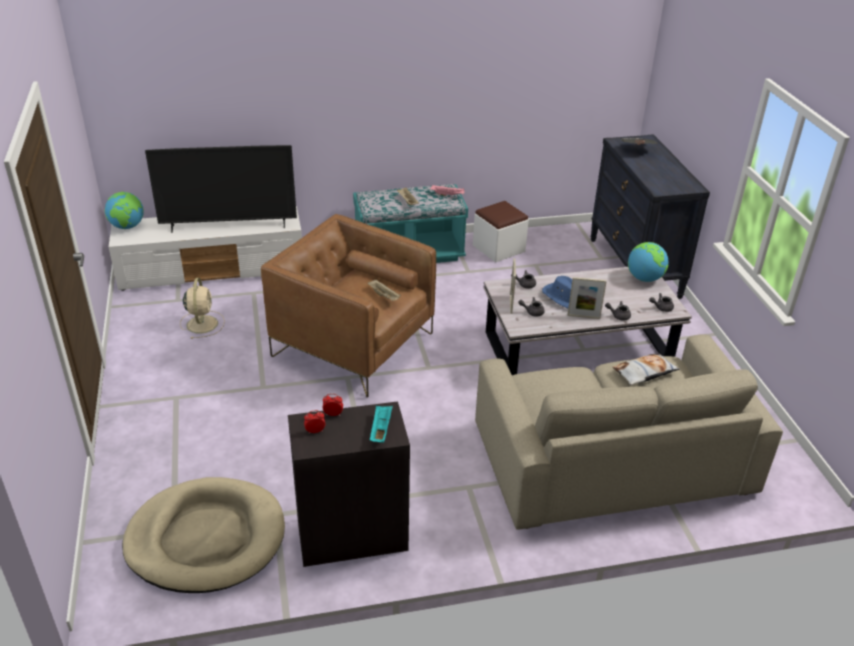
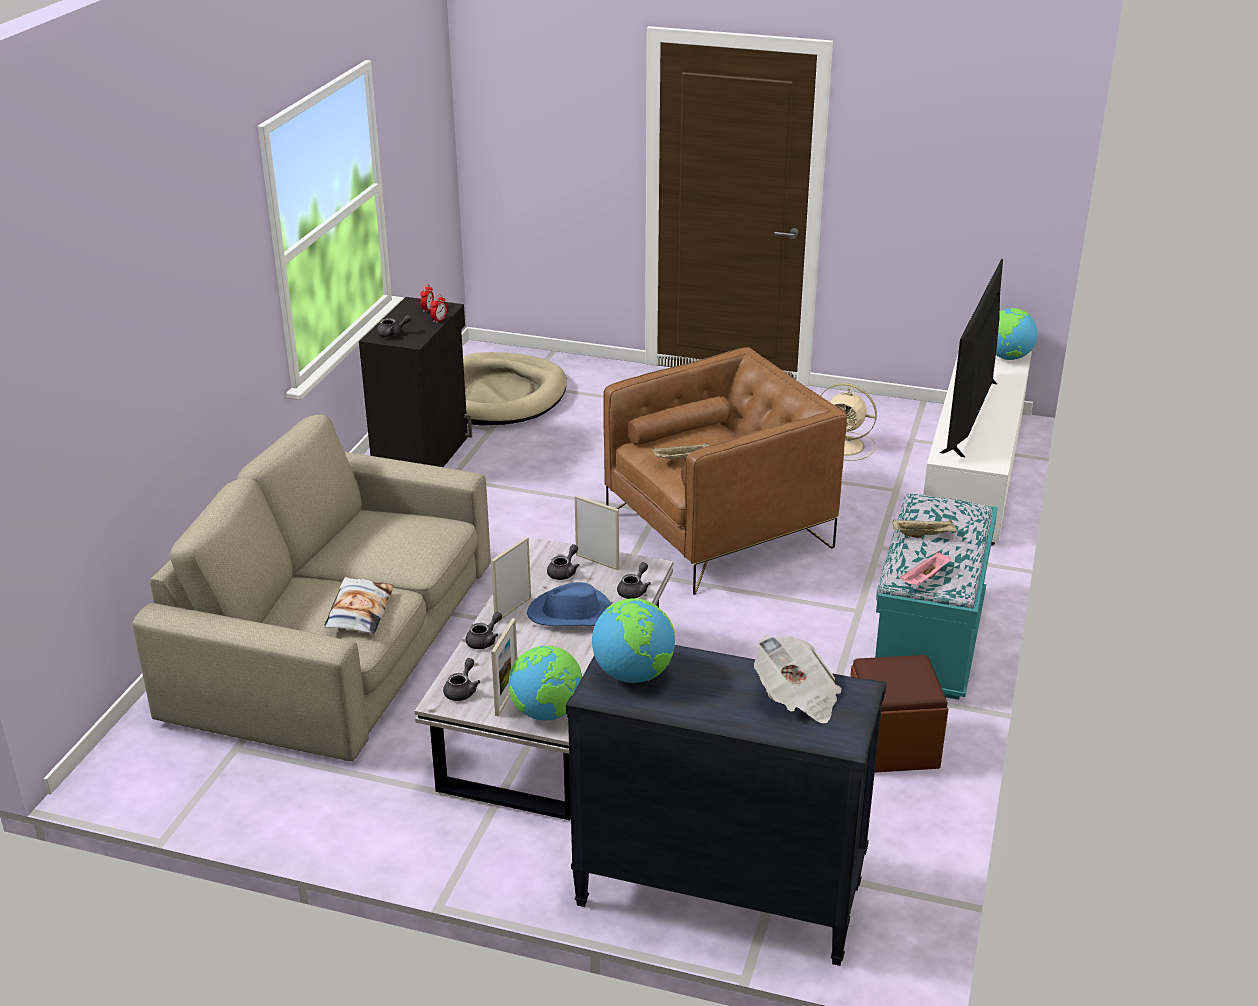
camera: 120 degrees right, 5 degrees down
(380, 430) = (393, 334): turquoise tray -> grey teapot
(498, 248) = (892, 746): white ottoman -> brown ottoman
(650, 293) = (507, 698): none -> picture frame
(671, 183) = (633, 674): none -> globe

